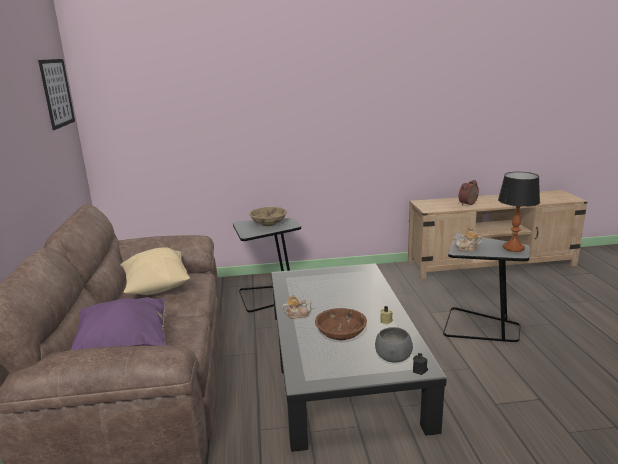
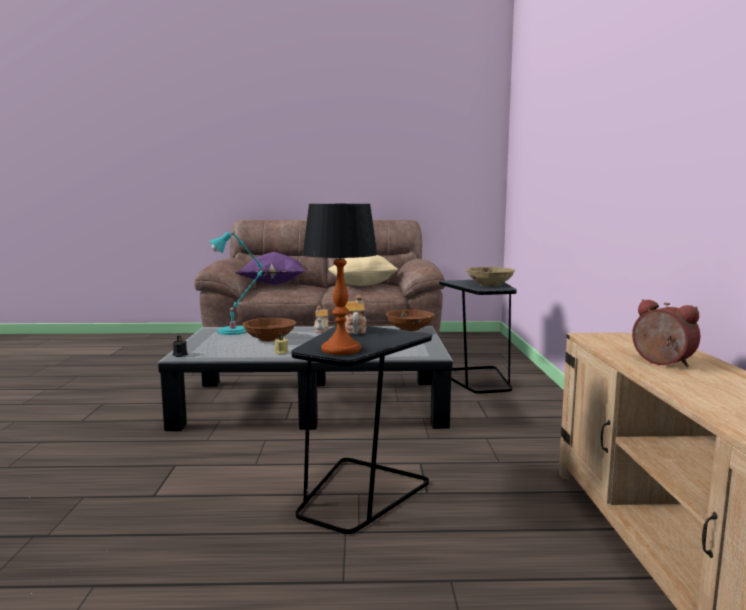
camera: 95 degrees right, 10 degrees down
(57, 93) = (467, 134): picture -> none
(287, 278) = (410, 329): none -> brown bowl
(309, 362) = (235, 331): none -> turquoise table lamp
(393, 358) = (210, 349): grey bowl -> none

